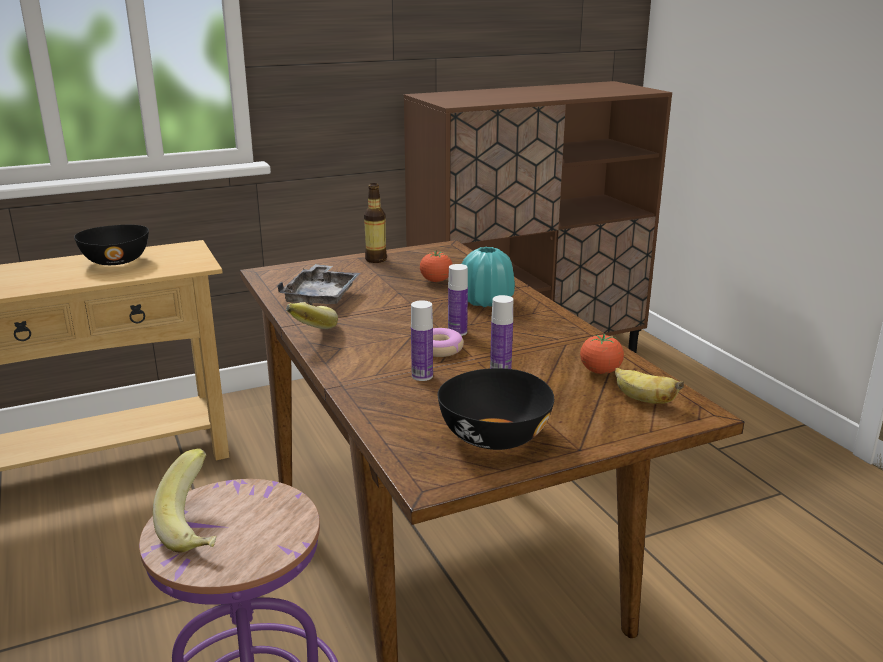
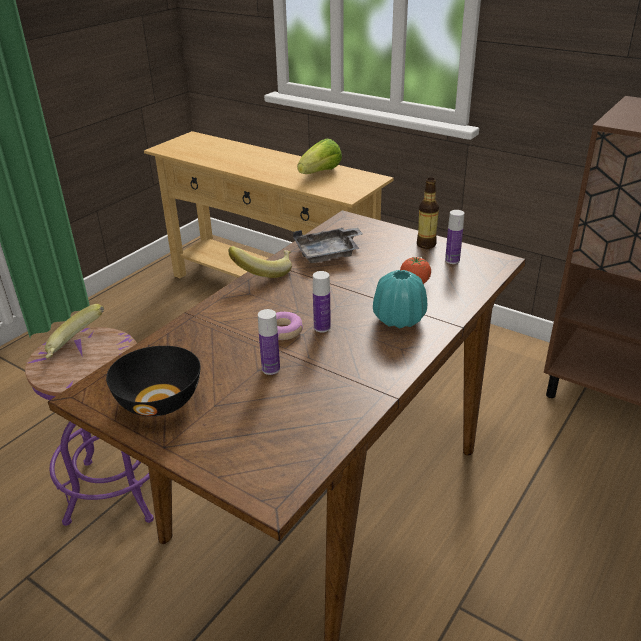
camera: 60 degrees right, 10 degrees up
(117, 261) = (320, 173): black bowl -> lettuce
(422, 376) = (231, 340): bottle -> bottle (452, 260)
(600, 372) = (310, 419): tomato -> none
(643, 400) = (273, 457): banana -> none

